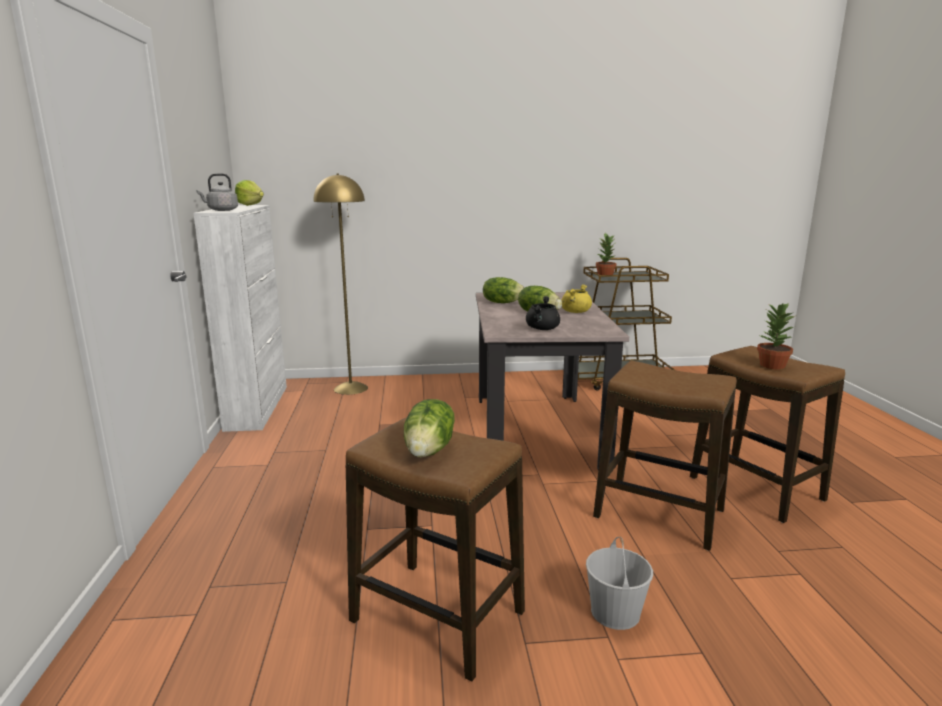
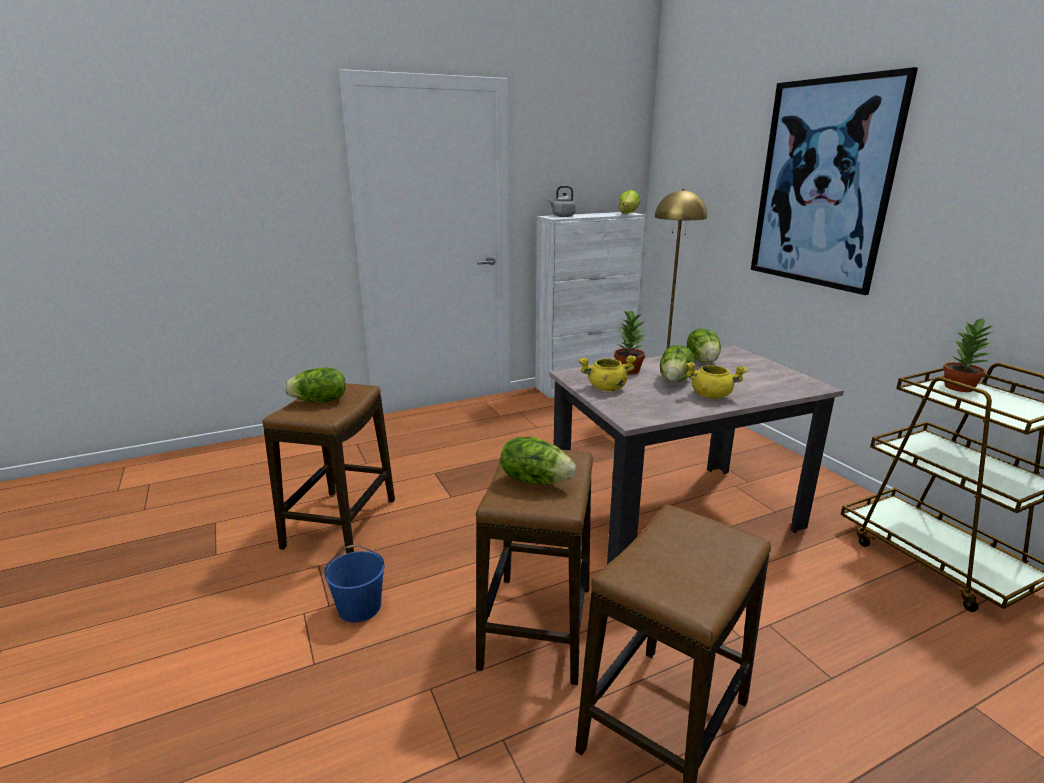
camera: 70 degrees right, 5 degrees up
(458, 164) = (822, 184): none -> picture
(542, 329) = (606, 388): black cooking pot -> yellow cooking pot
(615, 612) = (358, 607): white bucket -> blue bucket
(675, 379) = (535, 480): none -> lettuce
(771, 365) = (663, 553): potted plant -> potted plant (628, 370)

